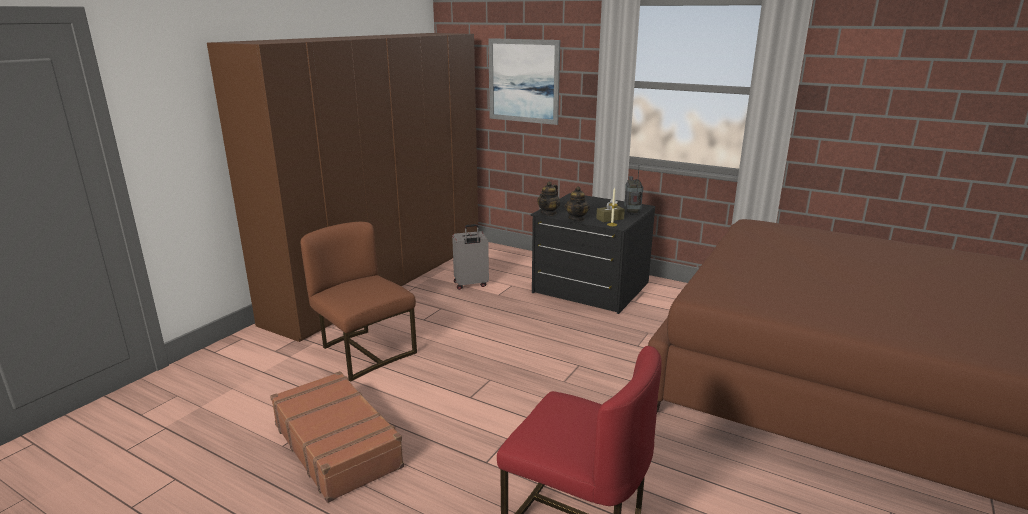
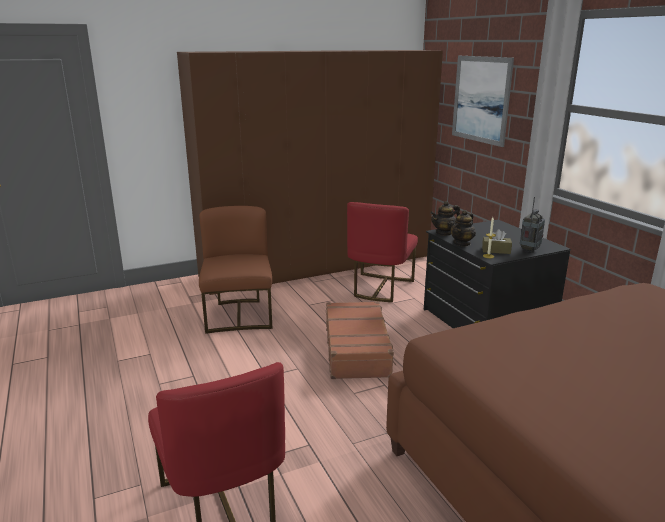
camera: 35 degrees right, 0 degrees up
(337, 445) = (145, 373): brown suitcase -> brown suitcase (357, 349)
(471, 285) = (380, 288): grey suitcase -> red chair

